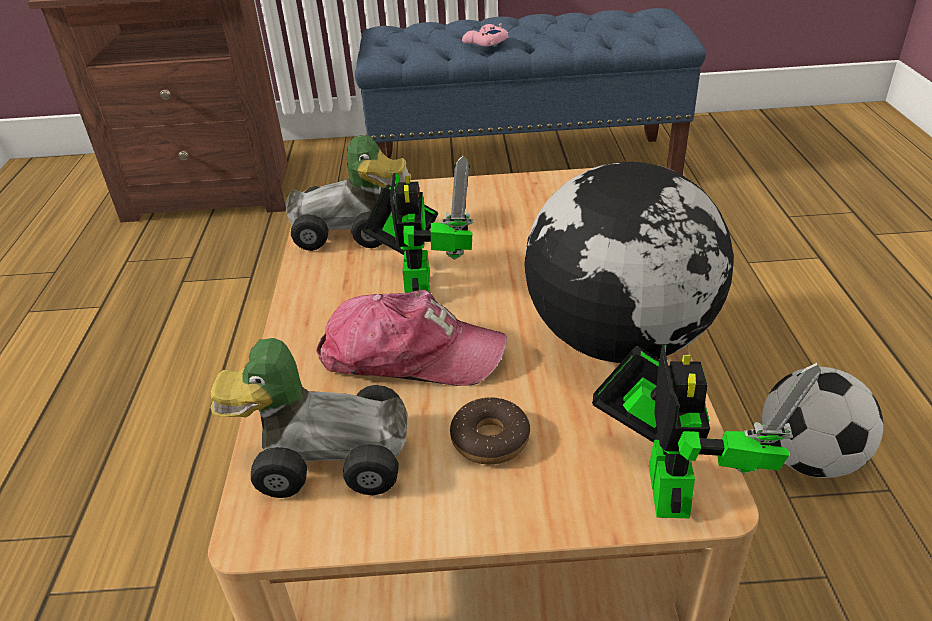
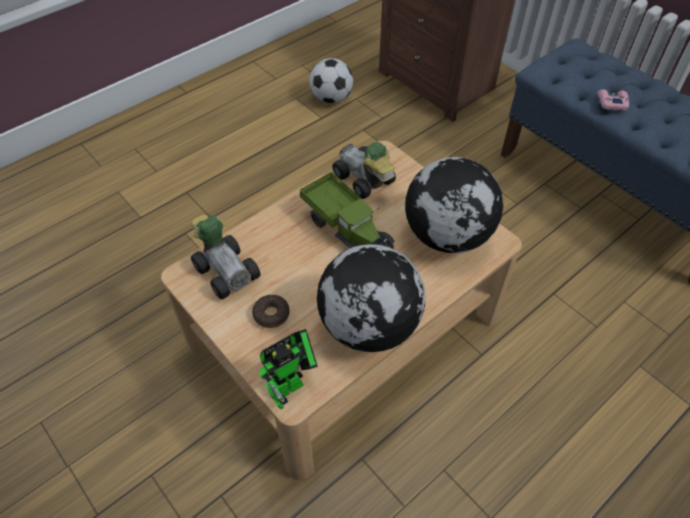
camera: 50 degrees right, 15 degrees up
(409, 355) = (298, 258): cap -> none
(418, 284) = (347, 230): toy robot -> toy truck
(532, 210) = (448, 236): none -> globe
(808, 459) = (480, 469): football -> football (331, 98)

